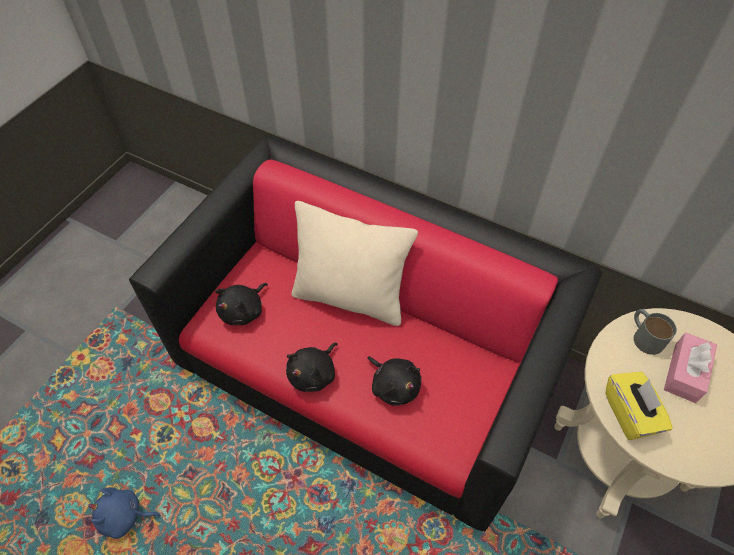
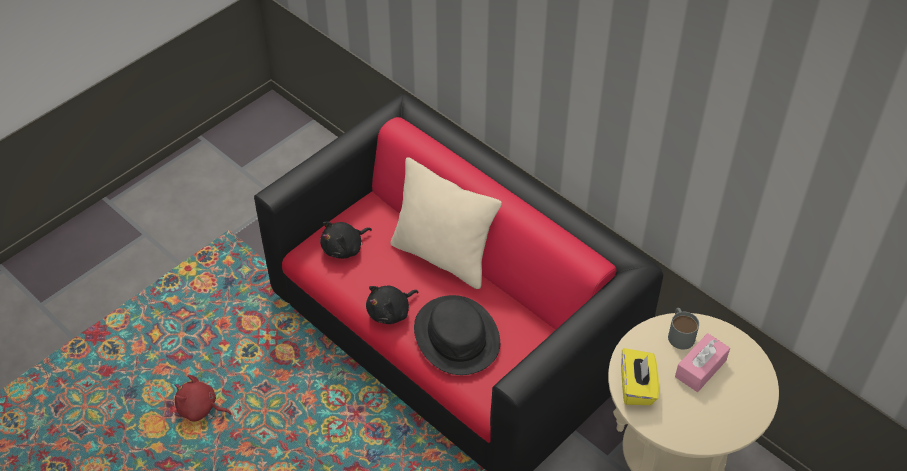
camera: 15 degrees right, 5 degrees down
(124, 517) = (200, 409): blue plush toy -> red plush toy
(394, 385) = (457, 336): black plush toy -> black hat

